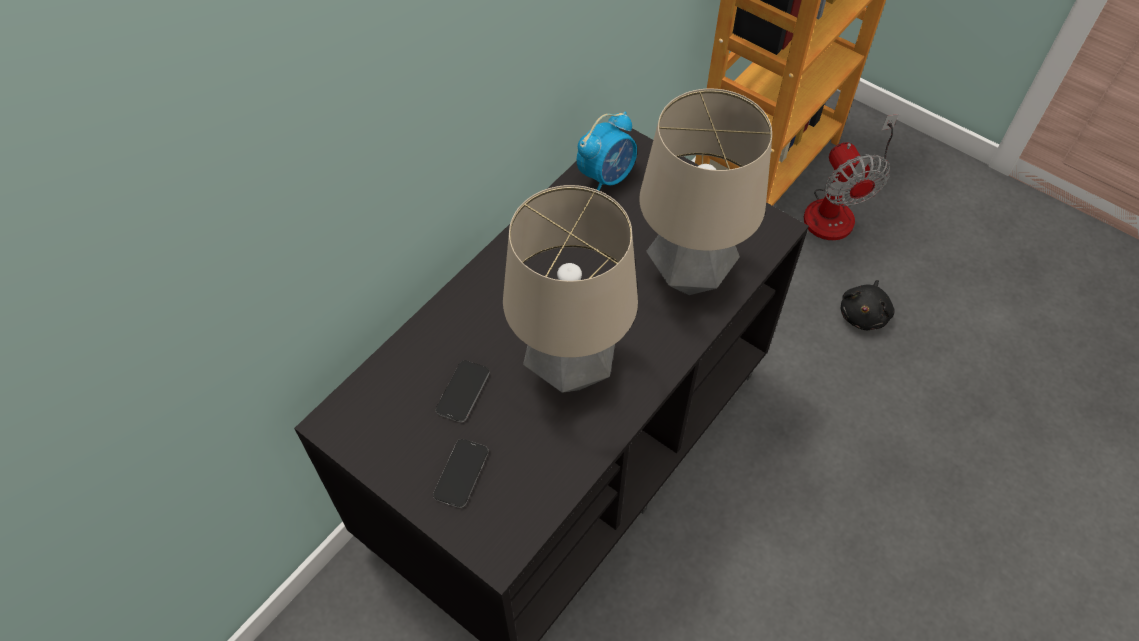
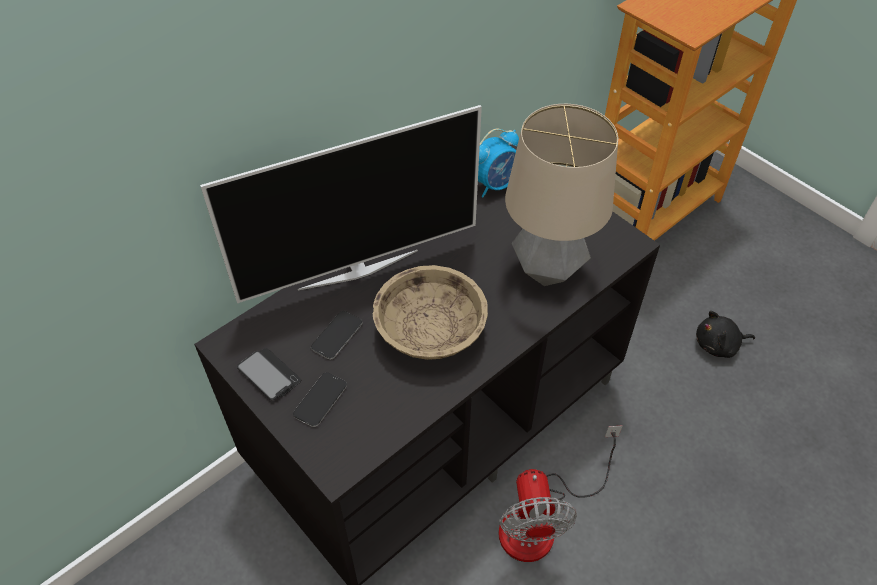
camera: 10 degrees right, 5 degrees down
(393, 452) = (269, 375): none -> phone
(469, 304) = (358, 268): none -> television
(570, 368) = (430, 330): table lamp -> beige bowl
(838, 208) = (711, 254): fan -> fan (541, 520)
(864, 314) = (718, 345): black plush toy -> black plush toy turned 45 degrees clockwise

